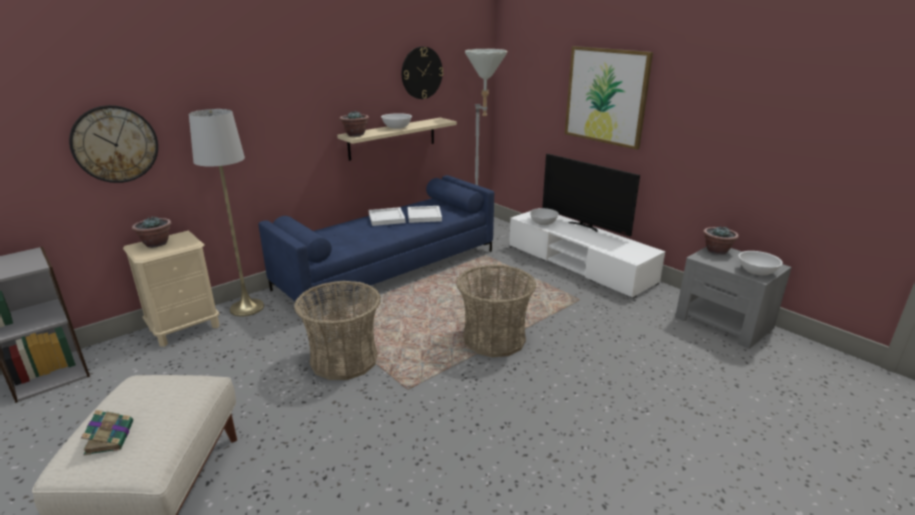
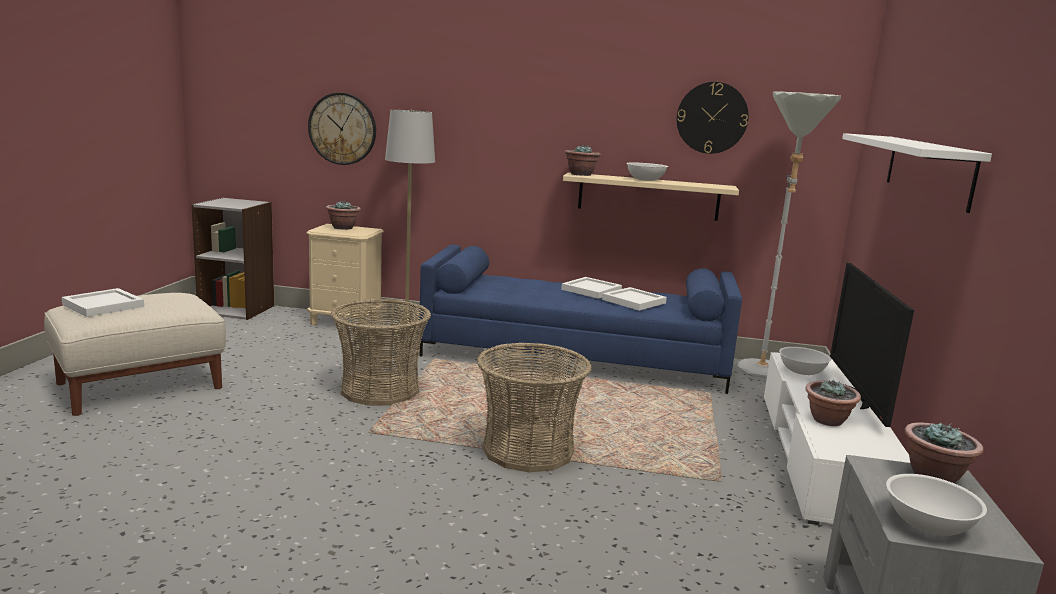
camera: 50 degrees right, 10 degrees down
(110, 437) = (104, 305): book -> white tray
(603, 244) = (828, 420): none -> potted plant
(606, 96) = (927, 169): picture -> white shelf

